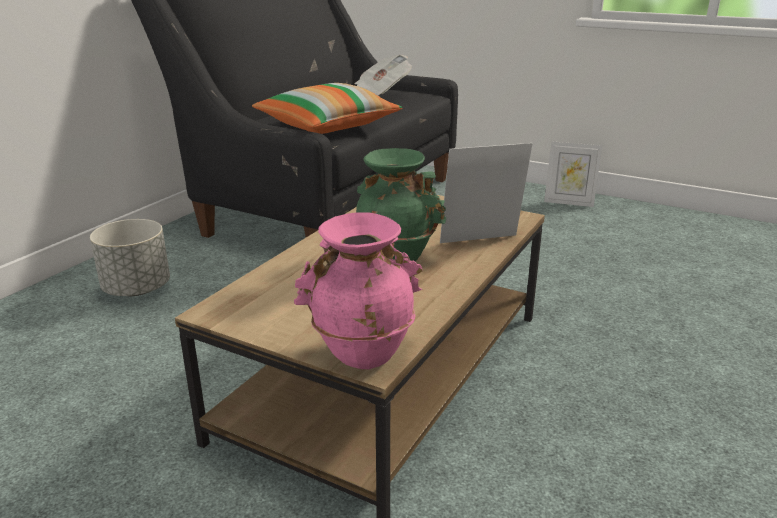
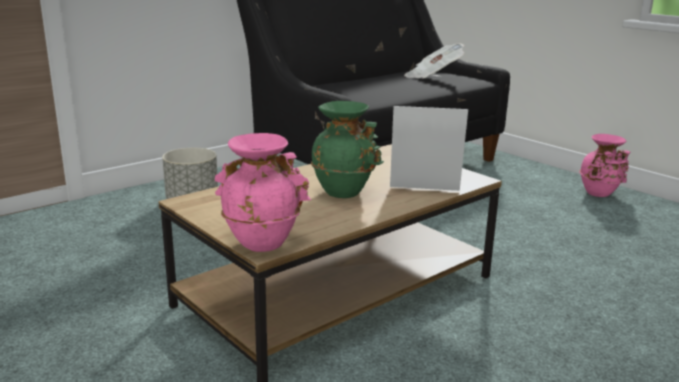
camera: 20 degrees right, 5 degrees down
(327, 126) = (366, 94): pillow -> none
(568, 202) = (600, 193): picture frame -> pink vase

